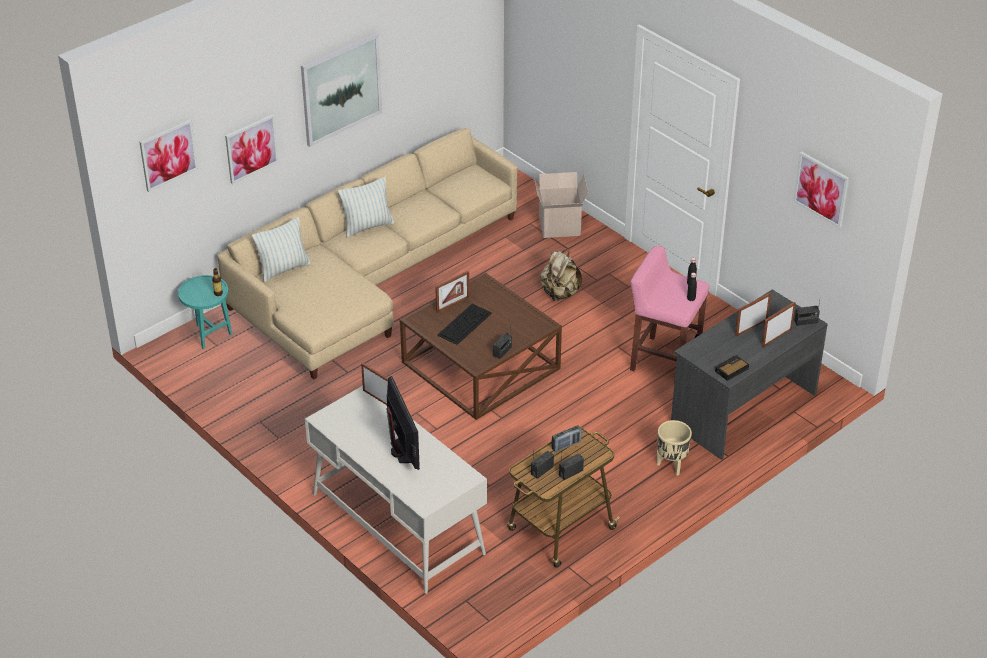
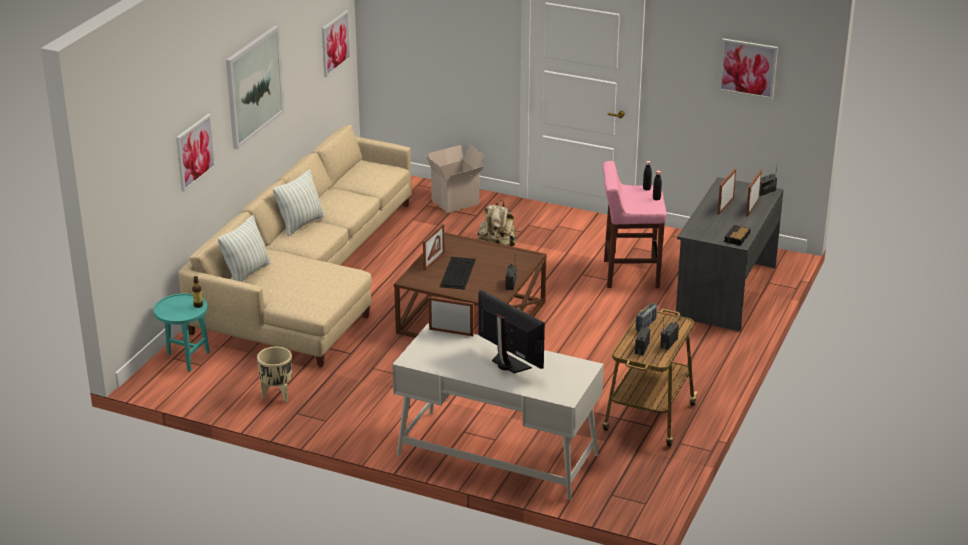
camera: 25 degrees left, 10 degrees down
(168, 155) = (136, 159): picture -> picture (335, 43)
(671, 466) = (702, 346): beige planter -> beige planter (277, 396)

